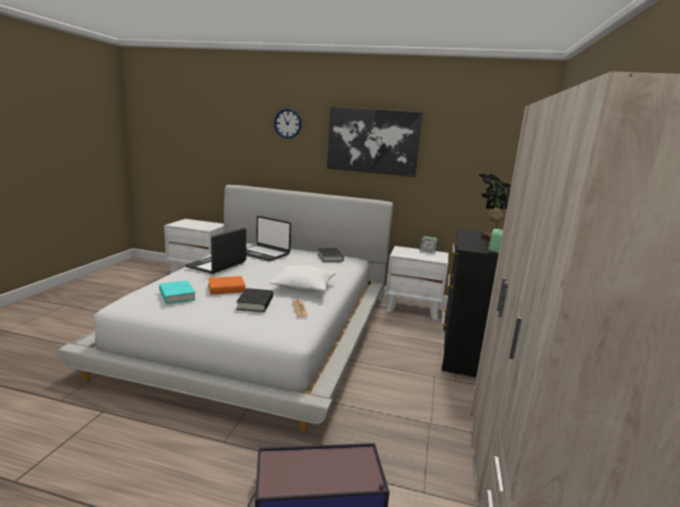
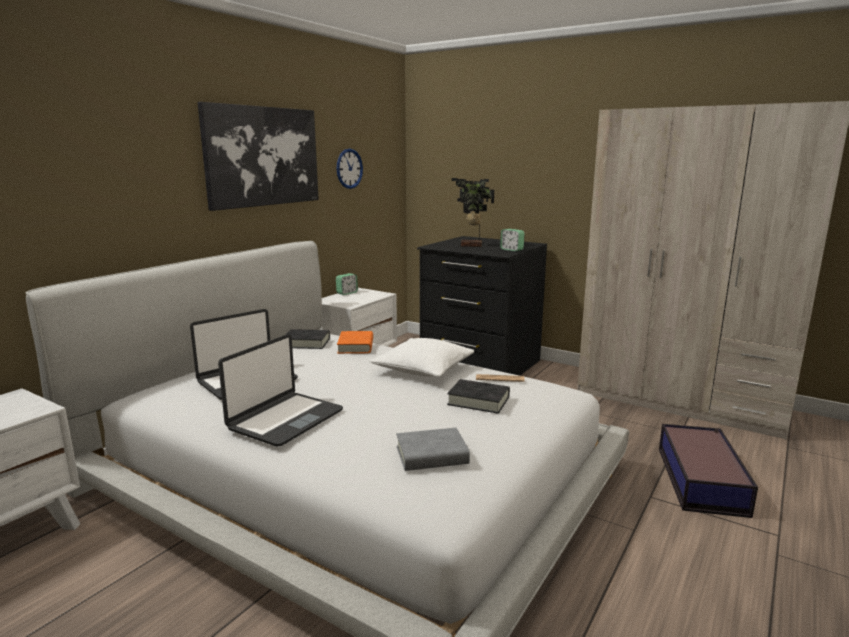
camera: 70 degrees left, 0 degrees up
(177, 295) = (432, 455): turquoise book -> grey book
(217, 265) = (285, 419): laptop -> laptop turned 105 degrees counterclockwise
(226, 289) = (414, 416): orange book -> orange book (356, 346)
(287, 123) = (124, 135): wall clock -> wall clock (349, 168)

